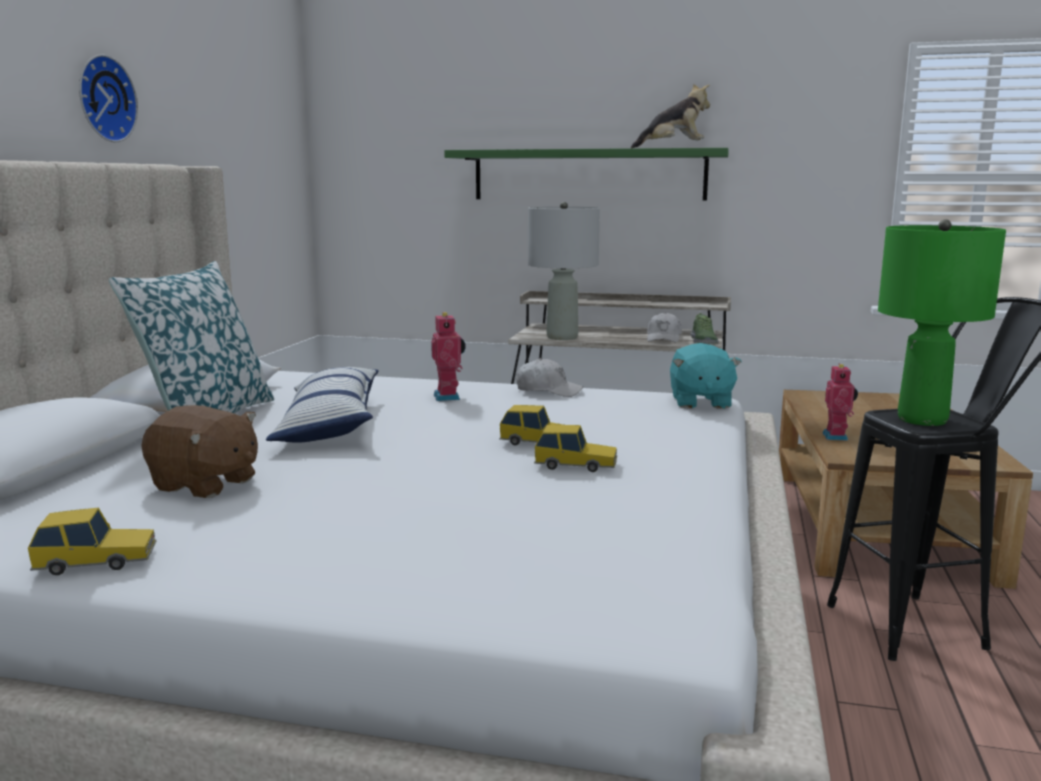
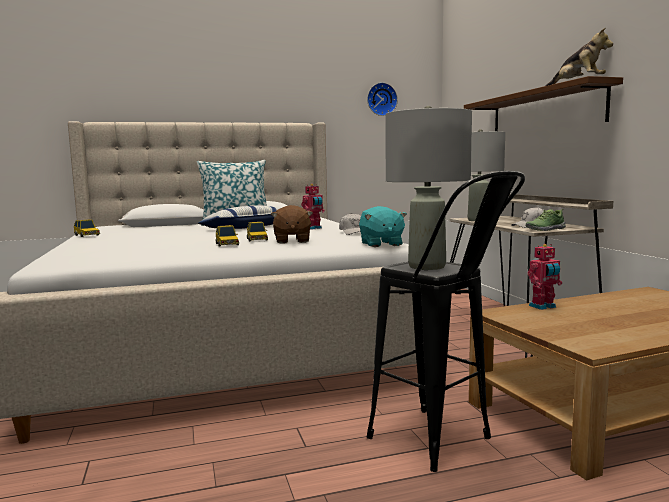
camera: 60 degrees right, 5 degrees down
(103, 99) = (279, 97): wall clock -> wall clock (381, 99)
(205, 484) = (160, 231): brown plush toy -> brown plush toy (291, 241)
(588, 175) = (544, 111): green shelf -> brown shelf
(700, 402) = (381, 244): turquoise plush toy -> turquoise plush toy turned 75 degrees counterclockwise
(921, 420) = (426, 266): green table lamp -> grey table lamp

